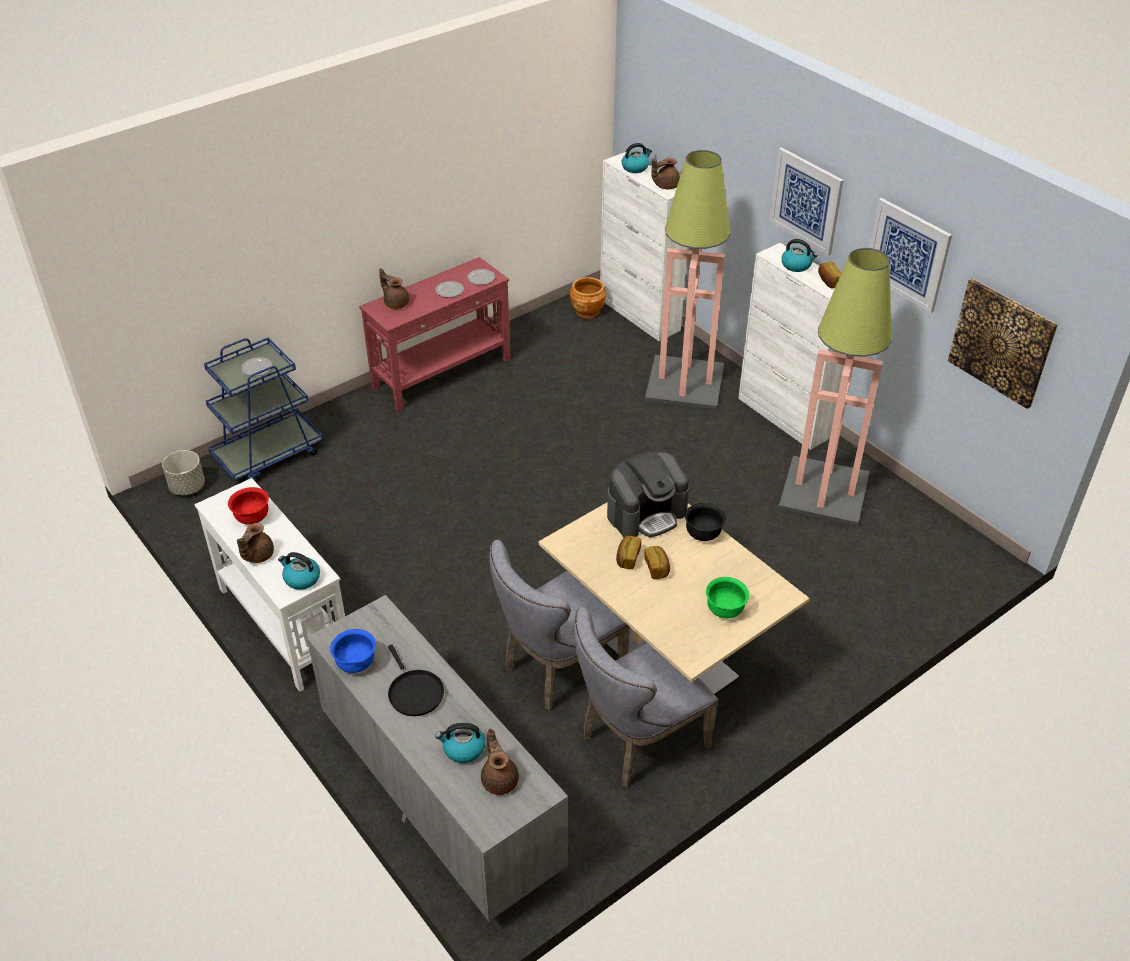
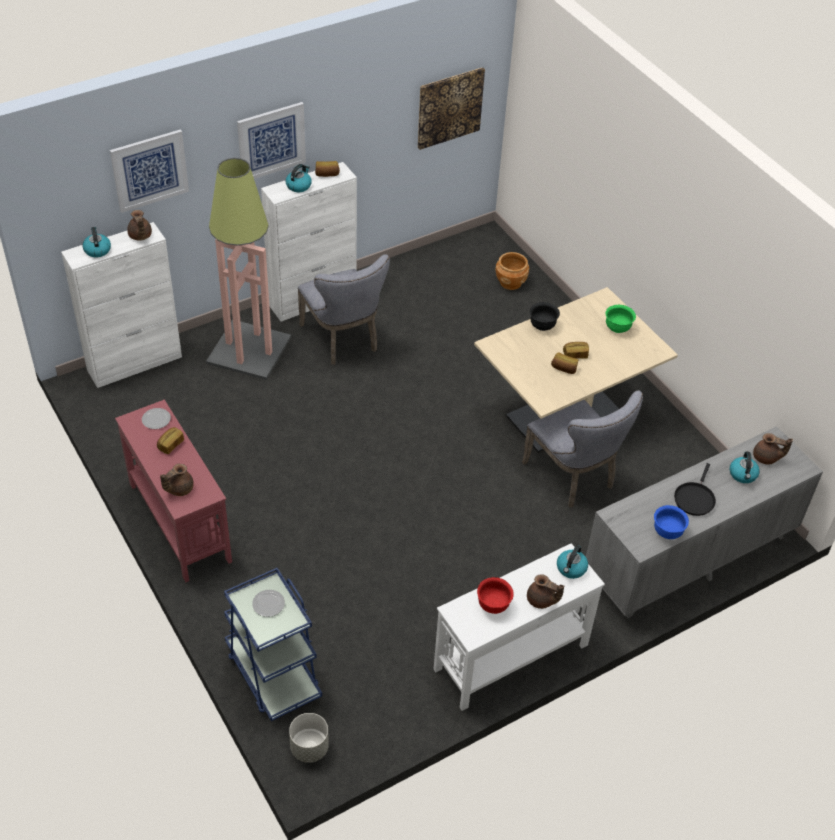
camera: 85 degrees left, 5 degrees up
(414, 692) = (694, 498): black frying pan -> black frying pan turned 135 degrees clockwise
(450, 290) = (170, 445): plate -> bread
(499, 779) = (766, 458): brown teapot -> brown teapot turned 150 degrees counterclockwise
(587, 311) = (114, 399): brown planter -> brown planter (510, 282)
(637, 742) = (642, 441): grey chair -> grey chair (343, 340)
(646, 513) = (517, 351): coffee machine -> none
(825, 490) = (405, 296): floor lamp -> none
(907, 254) = (368, 110): picture -> picture (149, 170)

